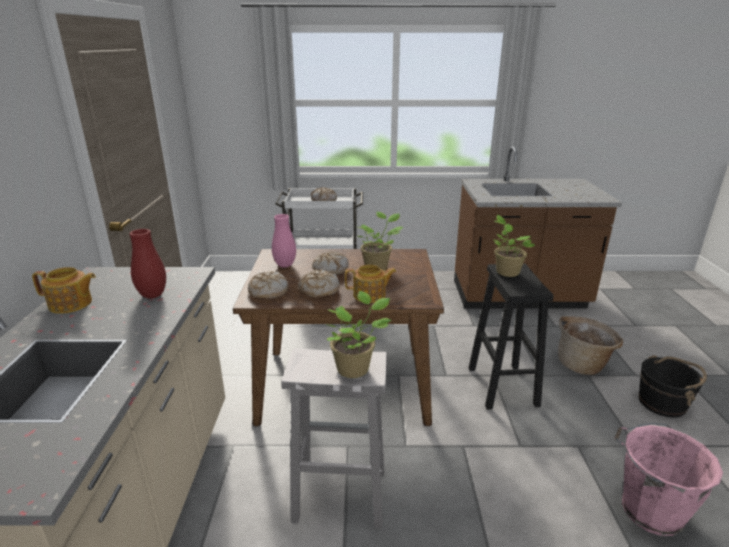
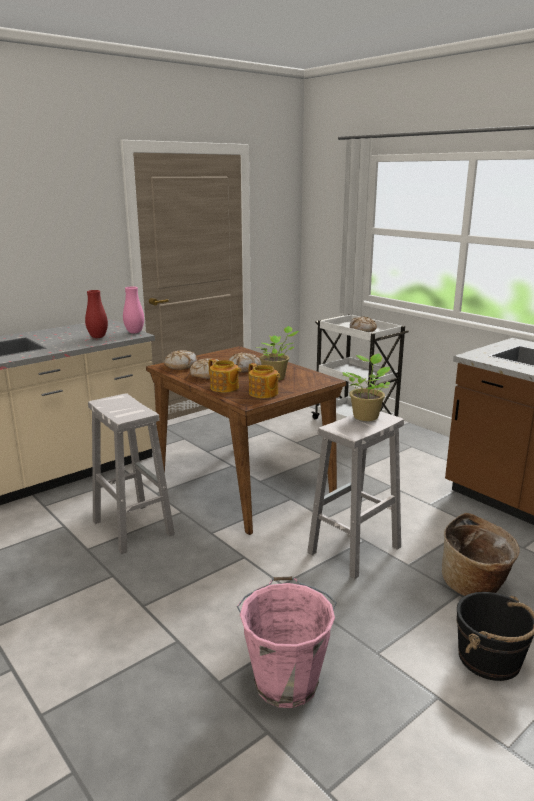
camera: 50 degrees right, 5 degrees down
(71, 304) = (66, 330): teapot -> teapot (263, 393)
(285, 265) = (226, 357): pink vase -> pink vase (134, 332)
(355, 368) = (126, 412): potted plant -> none
(503, 387) = (353, 550): black stool -> white stool

